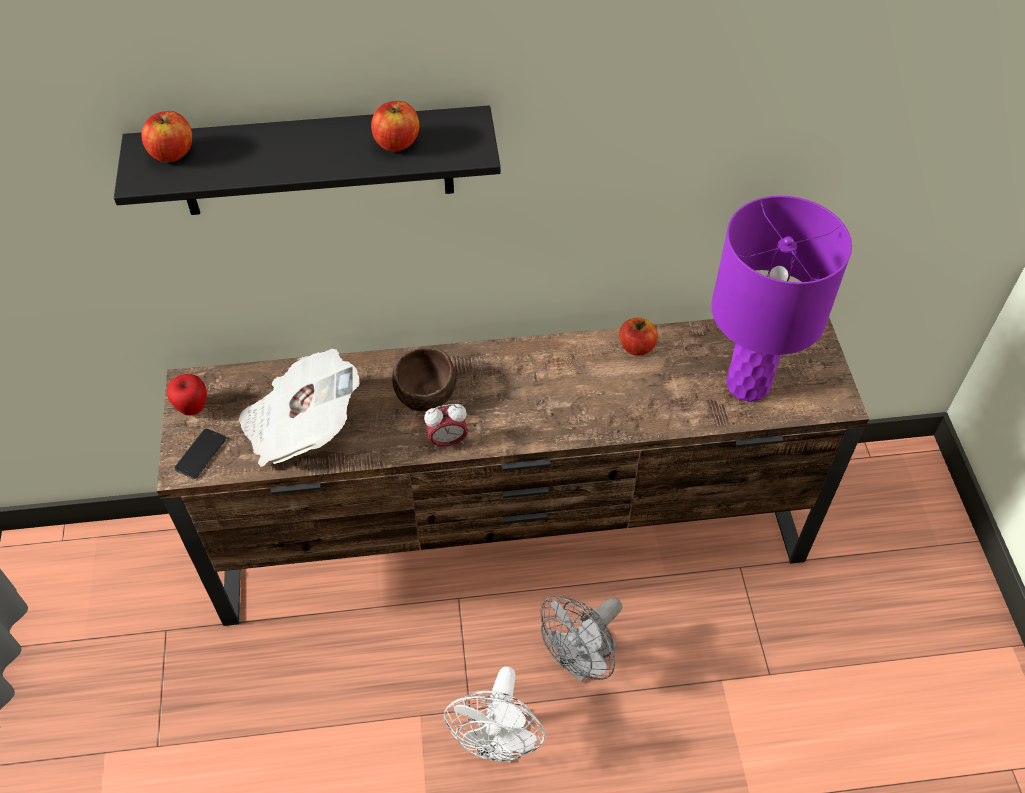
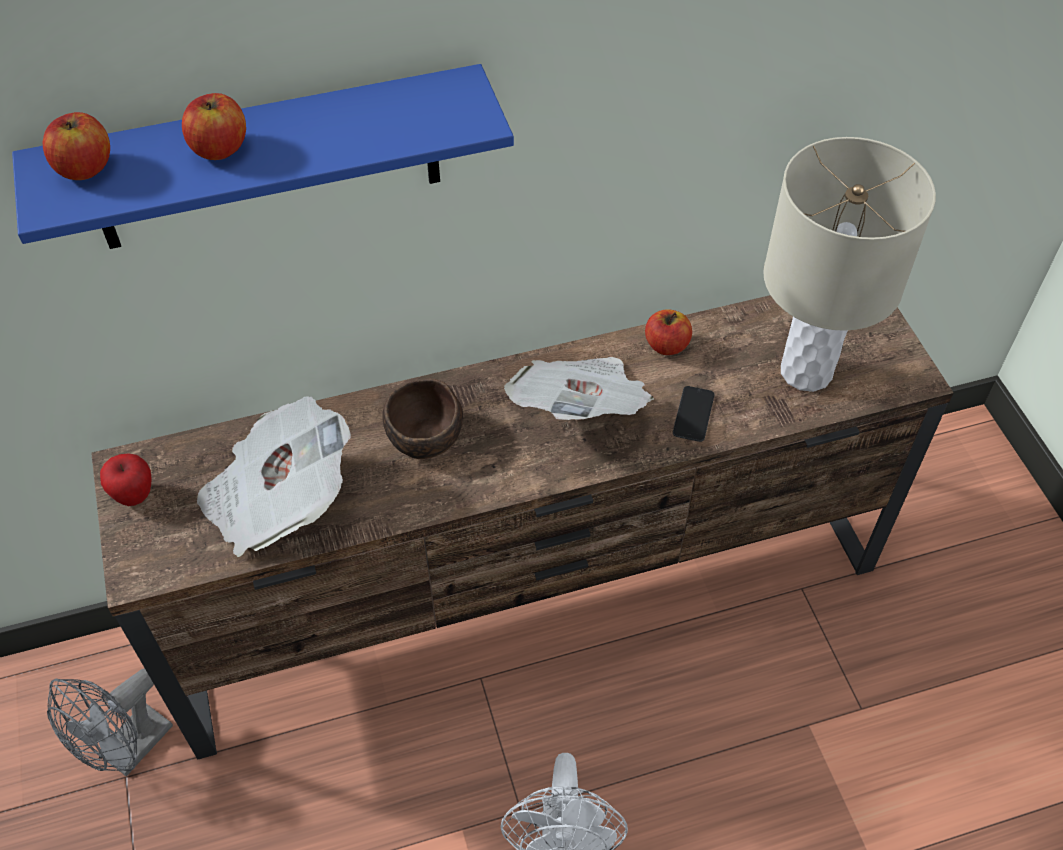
camera: 10 degrees left, 0 degrees up
(200, 454) = (156, 552): phone -> phone (693, 414)
(316, 161) = (266, 160): black shelf -> blue shelf
(396, 142) = (375, 121): apple -> apple (219, 148)
(447, 441) = (464, 490): alarm clock -> none
(554, 390) = (580, 410): none -> newspaper
(581, 662) = (642, 731): grey fan -> grey fan (129, 751)
(748, 385) = (807, 372): purple table lamp -> beige table lamp

